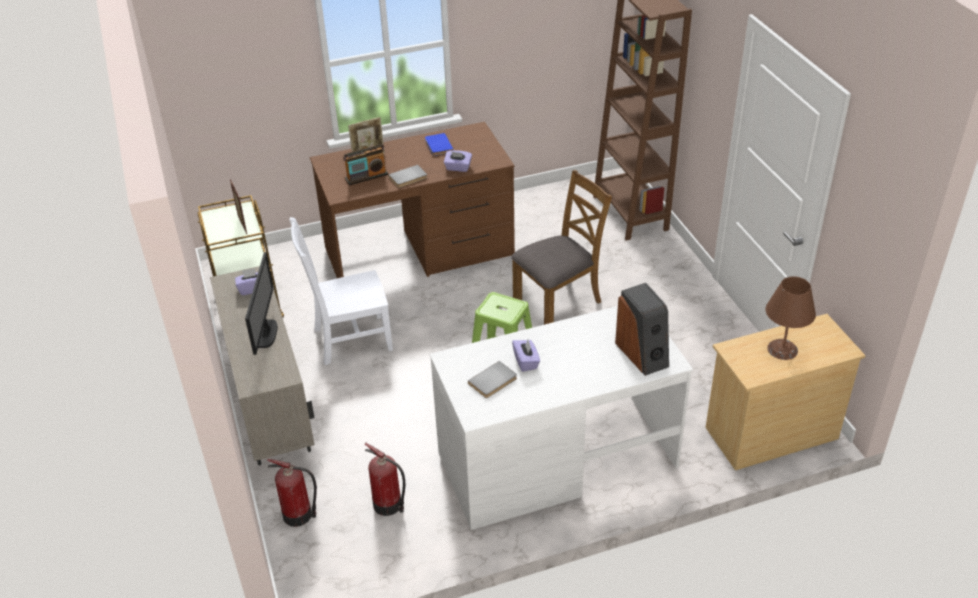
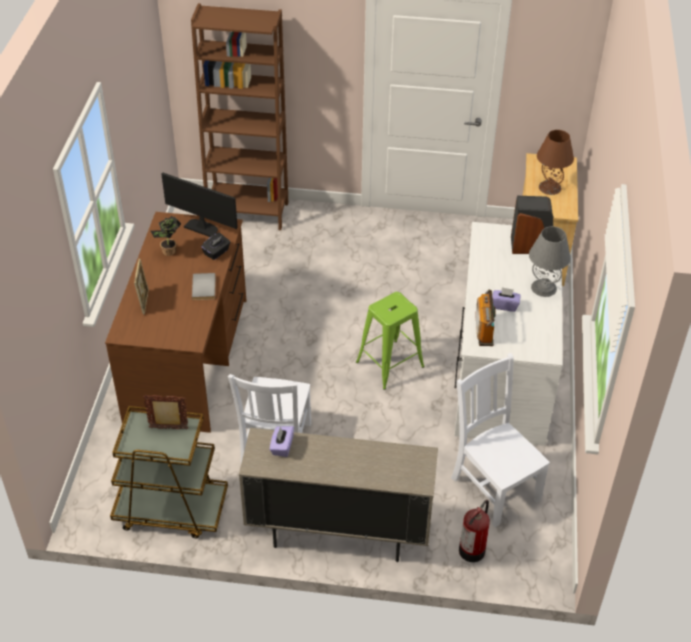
camera: 65 degrees left, 5 degrees up
(266, 334) = (357, 454): monitor -> monitor (202, 228)
(366, 177) = (178, 314): radio -> radio (484, 330)
(389, 505) = (493, 486): fire extinguisher -> white chair
(437, 146) = (169, 252): blue book -> potted plant
(458, 168) = (216, 252): purple tissue box -> black tissue box
(493, 382) = (517, 330): grey book -> none
(558, 300) = (325, 298): brown chair -> none
(578, 382) = (543, 288): none -> grey table lamp

